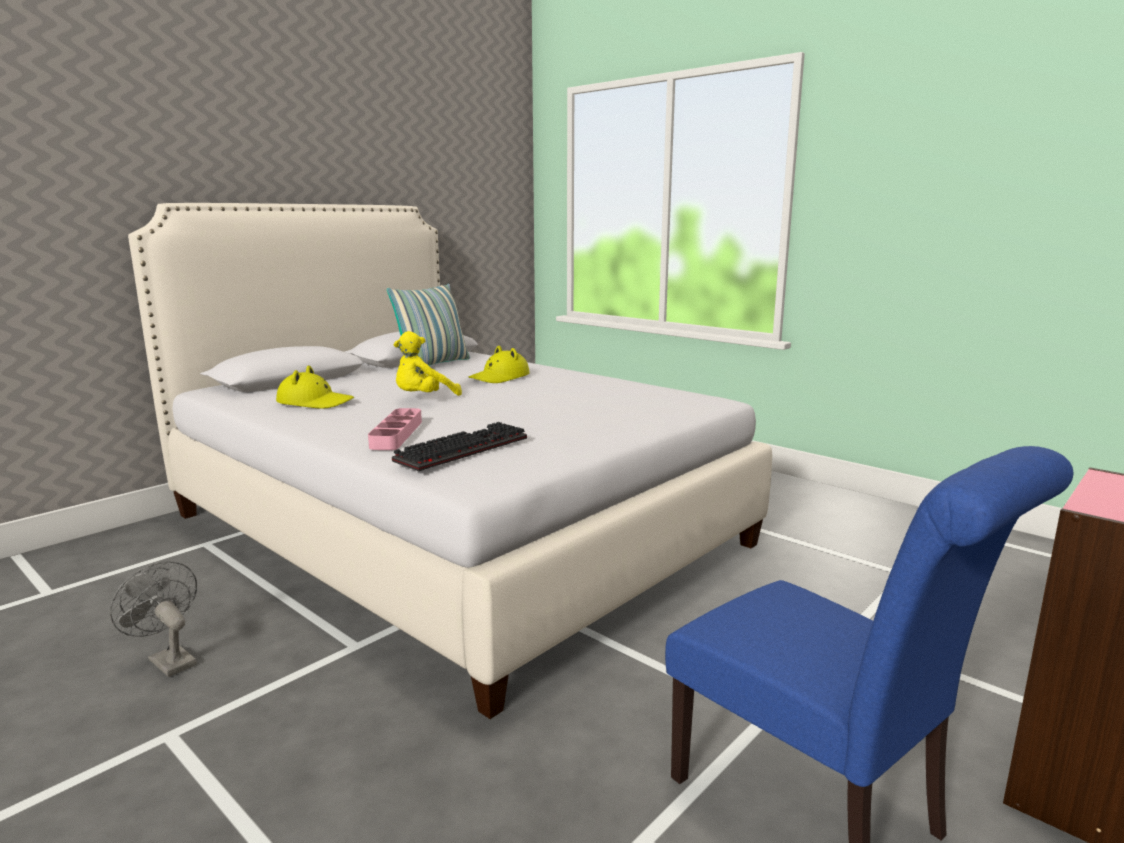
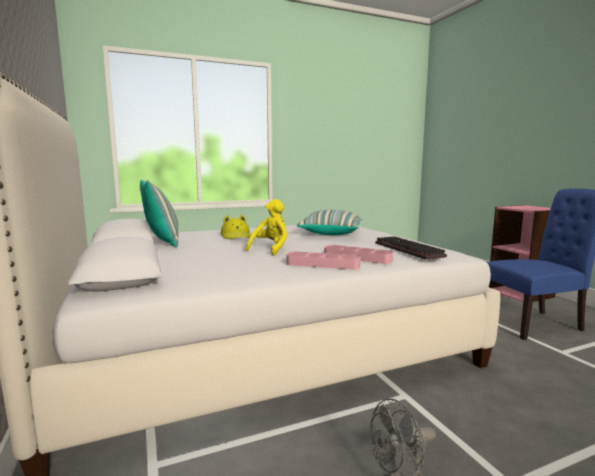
camera: 65 degrees left, 5 degrees down
(315, 402) = (235, 268): yellow hat -> none
(349, 425) = (323, 264): none -> pink tray
(423, 399) = (270, 249): yellow plush toy -> yellow plush toy turned 135 degrees counterclockwise
(591, 407) = (331, 233): none -> pillow

